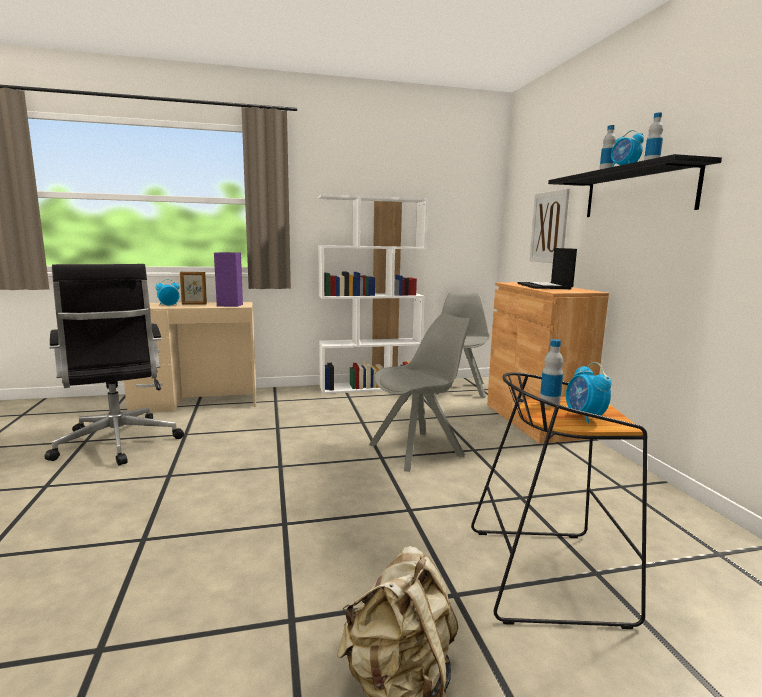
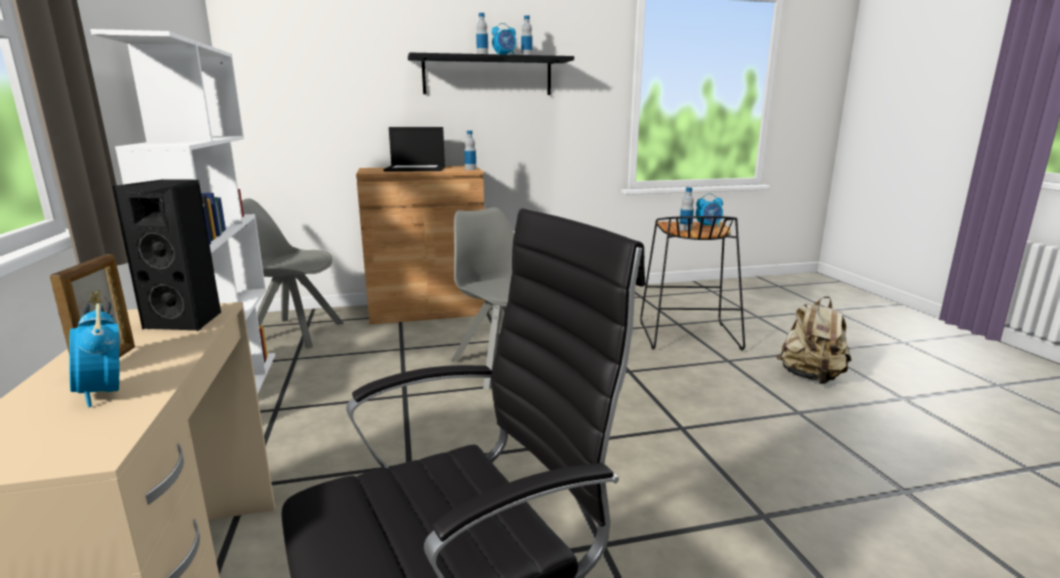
camera: 90 degrees left, 5 degrees up
(230, 305) = (188, 321): purple speaker -> black speaker
(549, 227) = (352, 103): picture -> none
(560, 291) = (470, 169): none -> bottle

